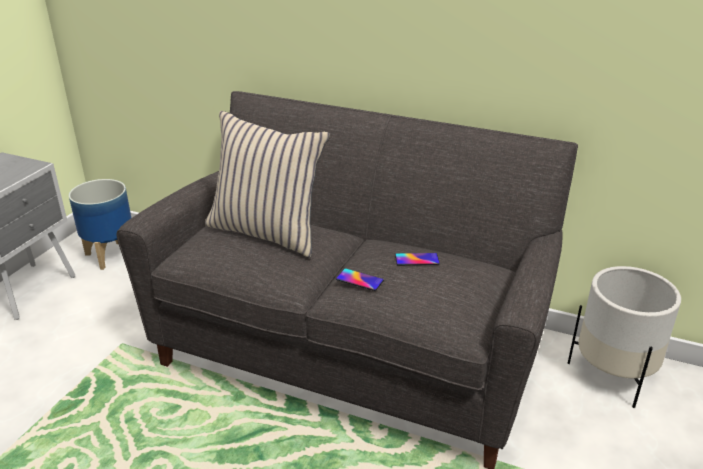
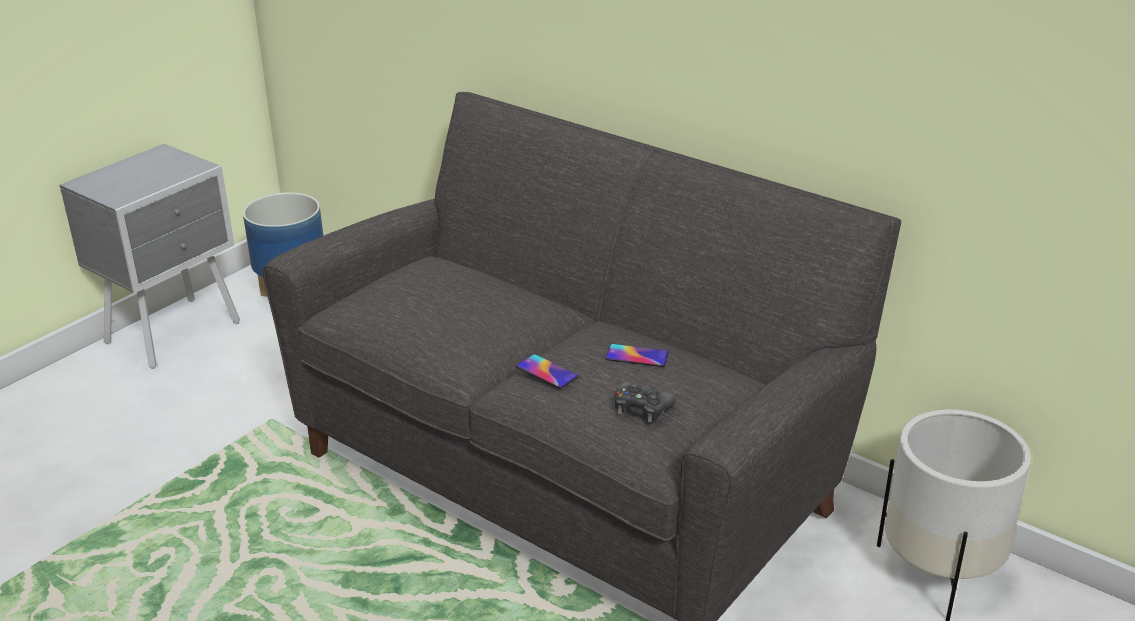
camera: 15 degrees right, 0 degrees up
(267, 232) = (458, 292): beige pillow -> none
(440, 296) = (642, 408): none -> black game controller

